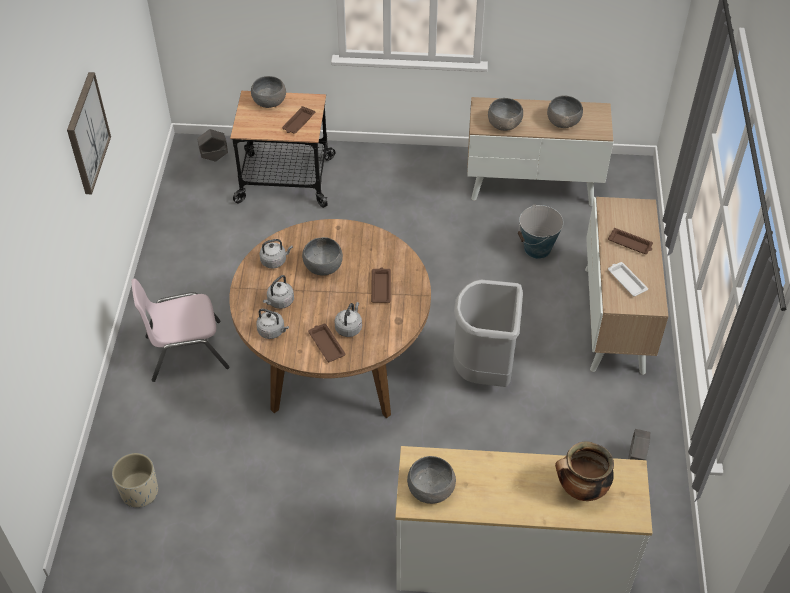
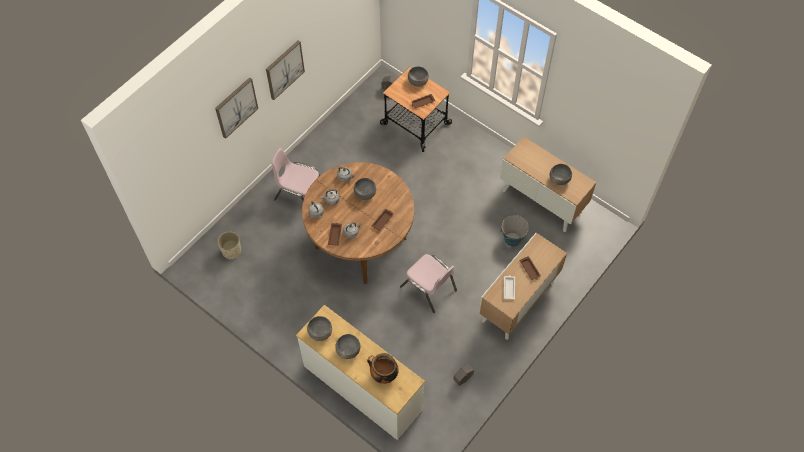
camera: 35 degrees right, 10 degrees up
(51, 213) = (236, 107): none -> picture
(484, 371) = (429, 288): grey trash can -> pink chair
(504, 124) = (526, 163): grey bowl -> grey bowl (348, 350)

